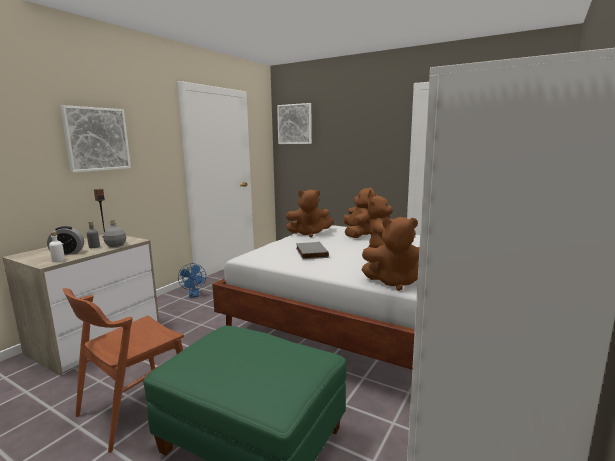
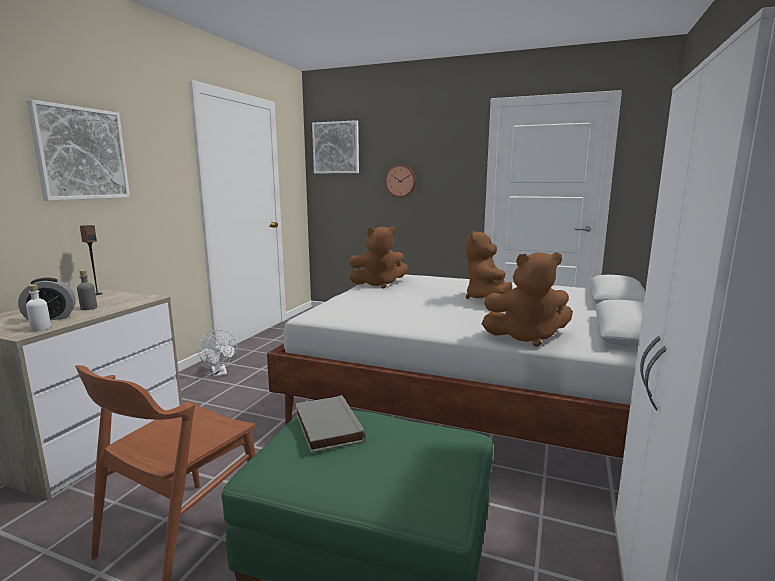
camera: 10 degrees left, 0 degrees up
(116, 245) = (122, 305): grey bottle -> none
(194, 295) = (220, 373): blue fan -> white fan
(310, 253) = (396, 307): grey book -> grey book (326, 427)
(343, 150) = (401, 181): none -> wall clock
(357, 234) = (441, 283): brown plush toy -> none

